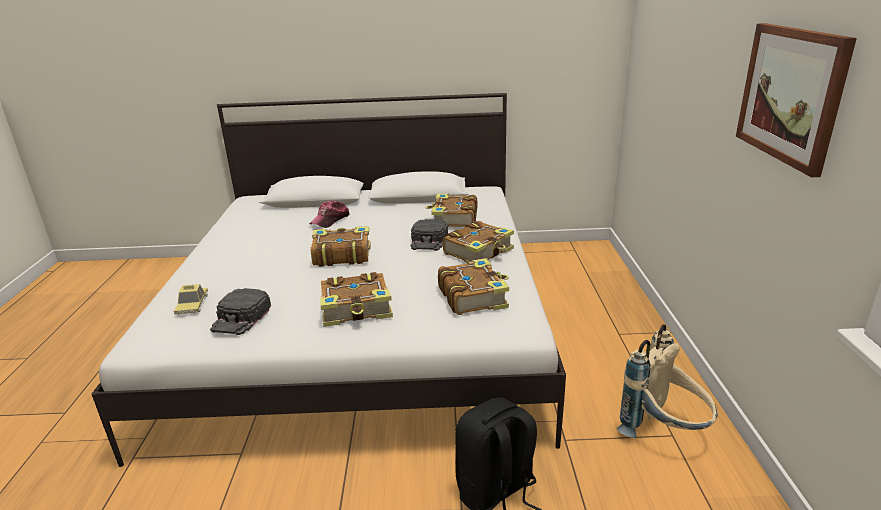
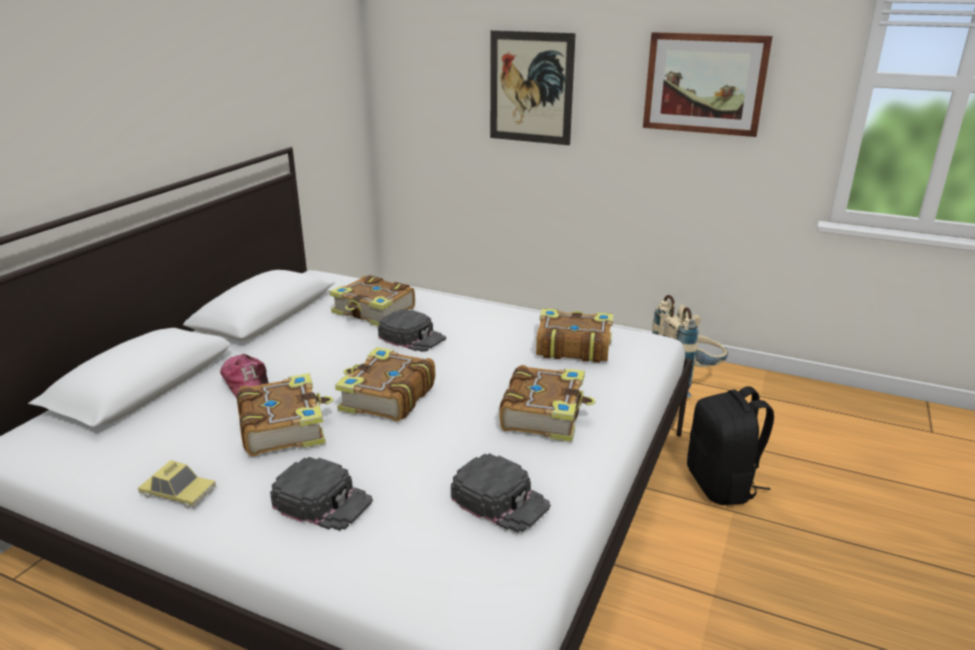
camera: 65 degrees left, 0 degrees up
(192, 304) = (415, 546): toy car -> toy car (178, 492)
(227, 271) = (323, 501): none -> black cap
(479, 252) = (478, 320): book -> book (284, 427)
(689, 75) = (531, 88): none -> picture

